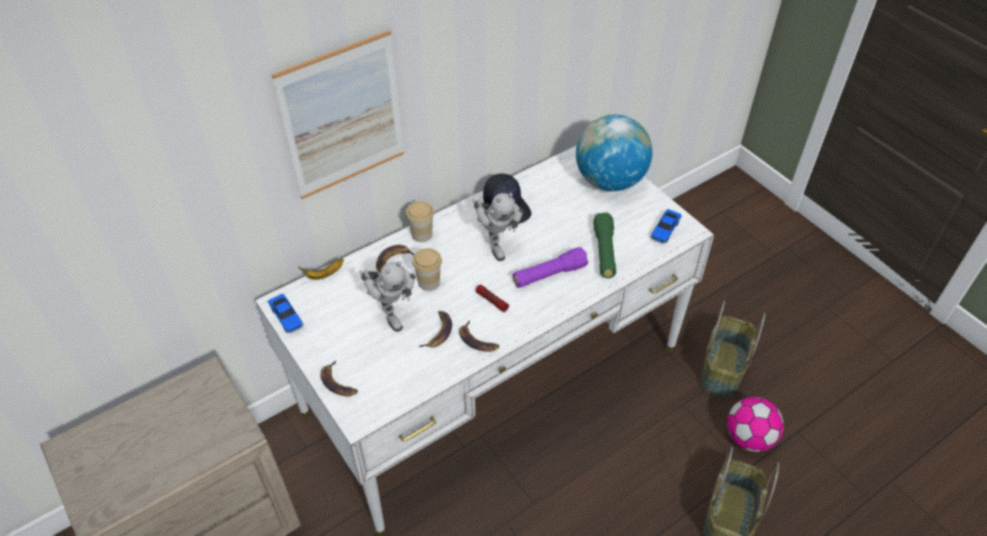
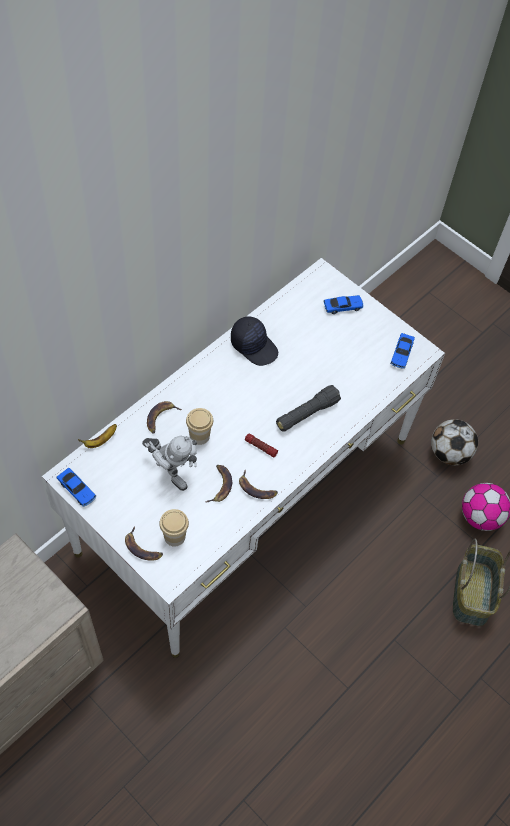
camera: 15 degrees left, 10 degrees up
(343, 117) = (117, 309): picture -> none
(421, 234) = (181, 386): cup -> cup (174, 536)
(495, 243) = (252, 387): toy robot -> none
(549, 275) = (307, 413): purple flashlight -> black flashlight
(604, 252) = (351, 383): green flashlight -> none
(609, 181) = (343, 307): globe -> toy car
(722, 368) = (449, 453): basket -> football

